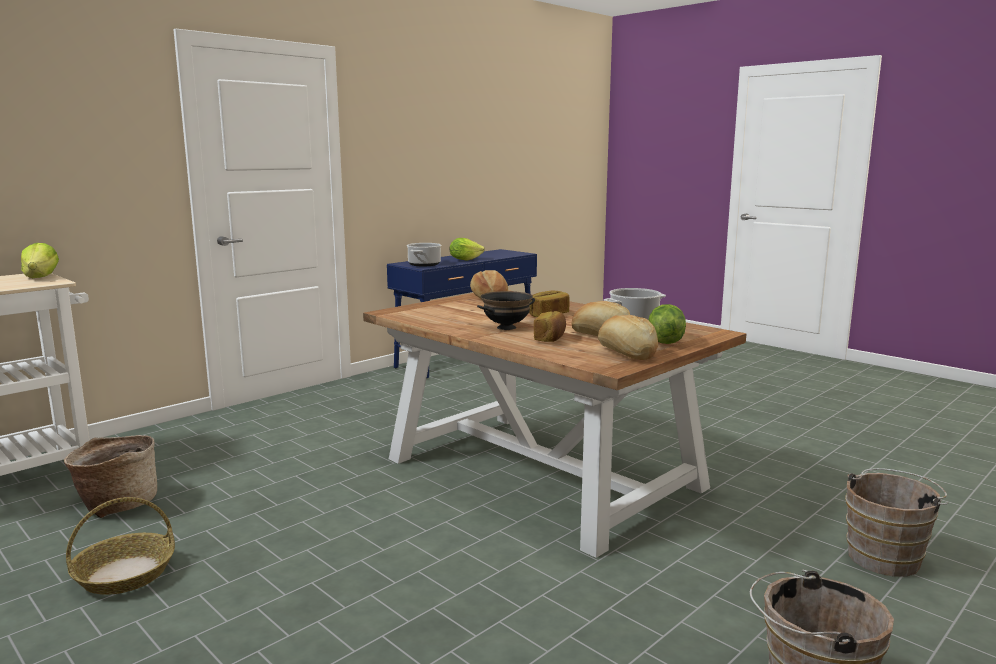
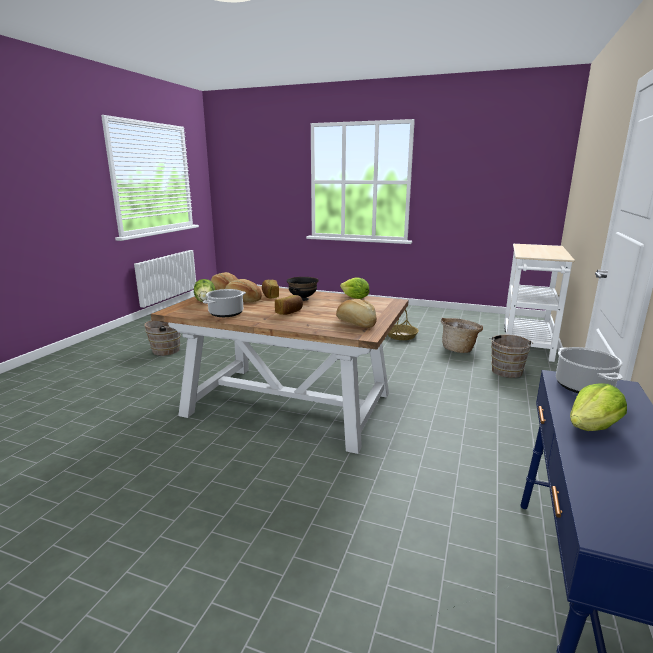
camera: 155 degrees right, 5 degrees up
(41, 277) = (547, 257): lettuce -> lettuce (355, 298)
(886, 556) = (99, 394): brown bucket -> brown bucket (506, 372)

